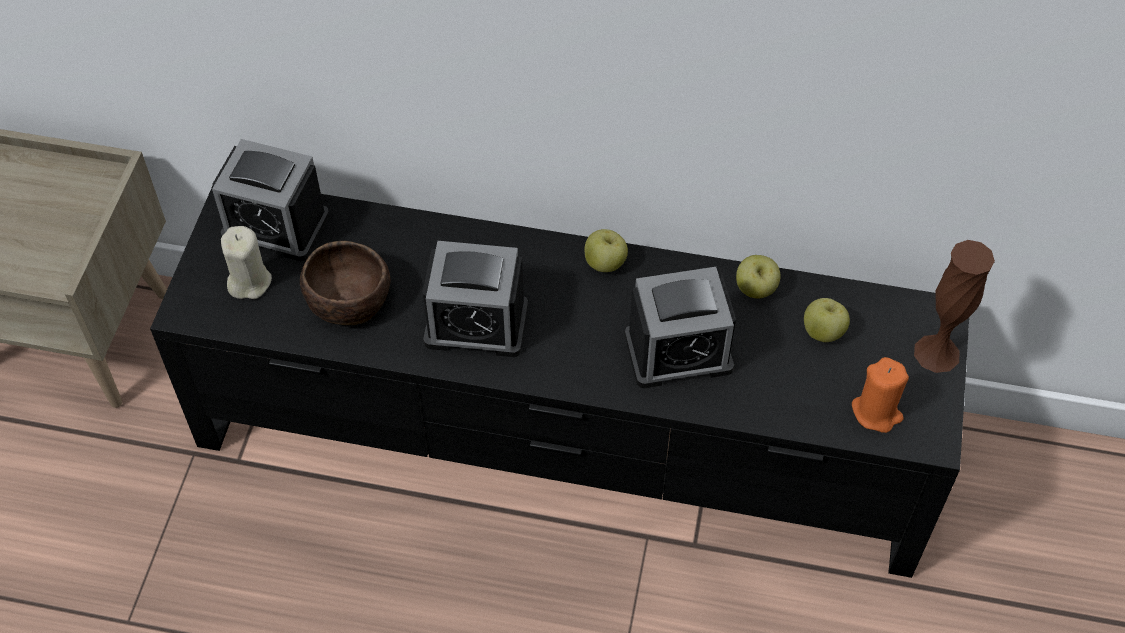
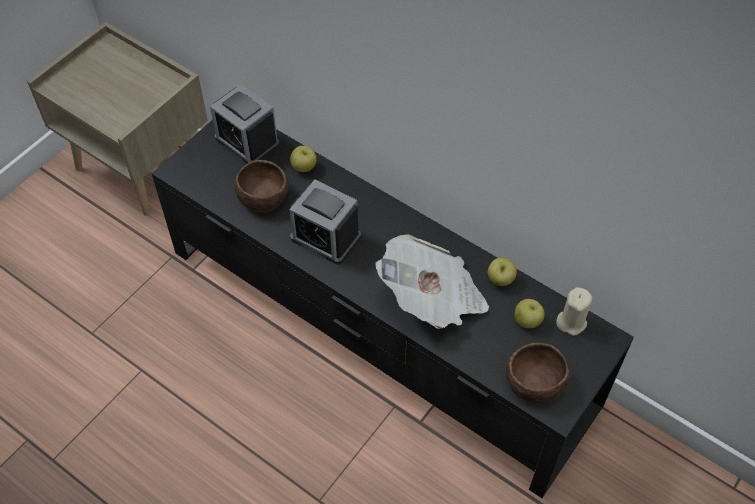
camera: 25 degrees right, 0 degrees up
(249, 281) = (216, 167): beige candle -> beige candle (571, 322)
(605, 263) = (419, 230): apple -> apple (304, 167)
(678, 352) = (432, 298): alarm clock -> newspaper
(876, 412) = (533, 381): orange candle -> brown bowl
(936, 353) = (592, 361): brown vase -> none

